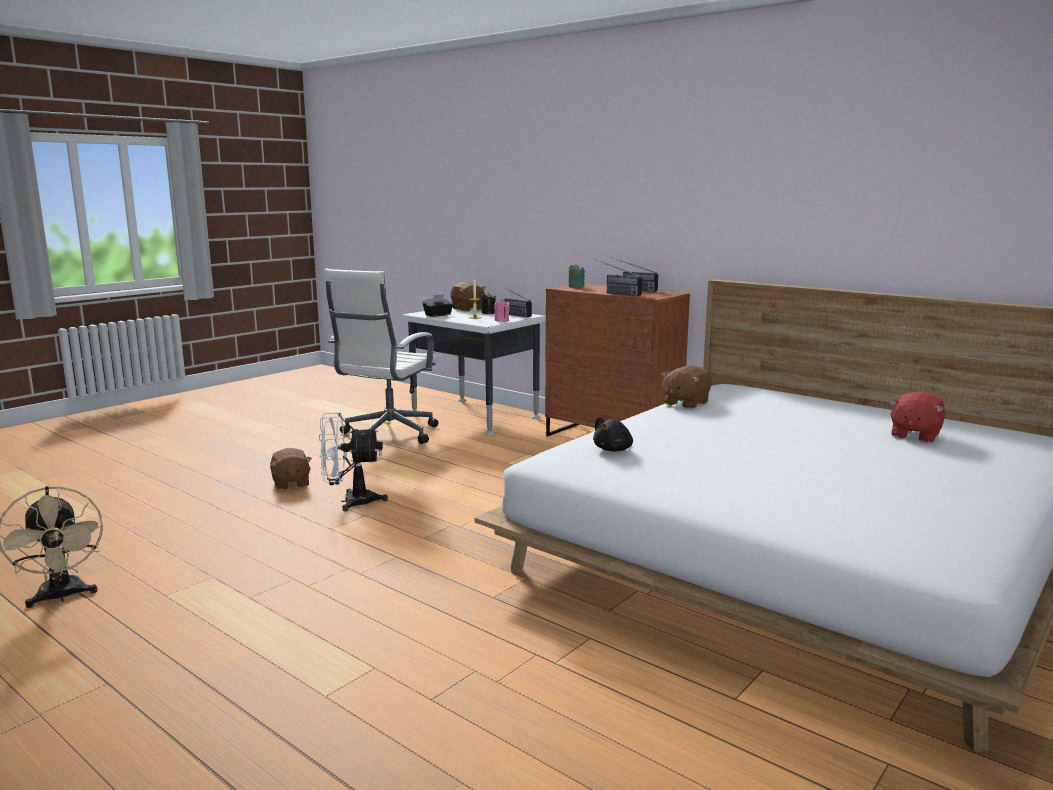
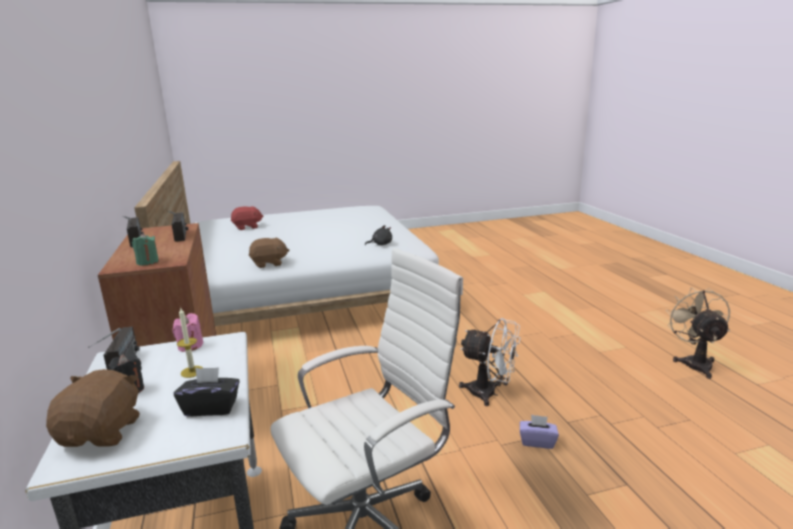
camera: 145 degrees left, 5 degrees up
(291, 484) = (537, 441): brown plush toy -> purple tissue box

